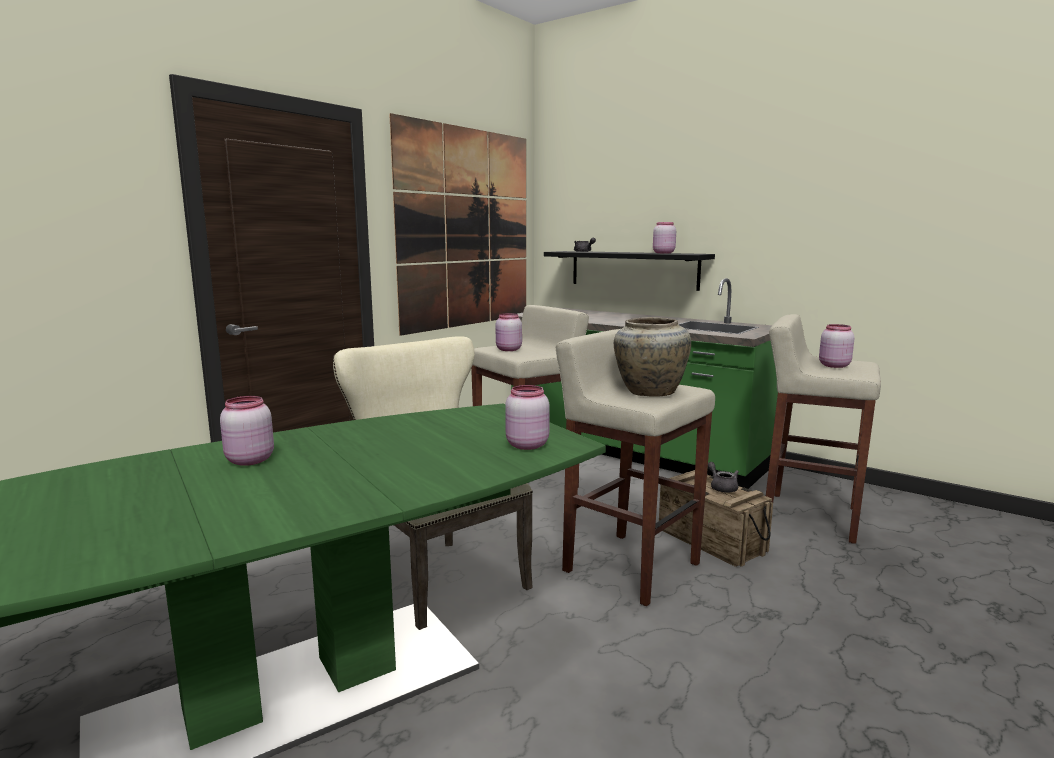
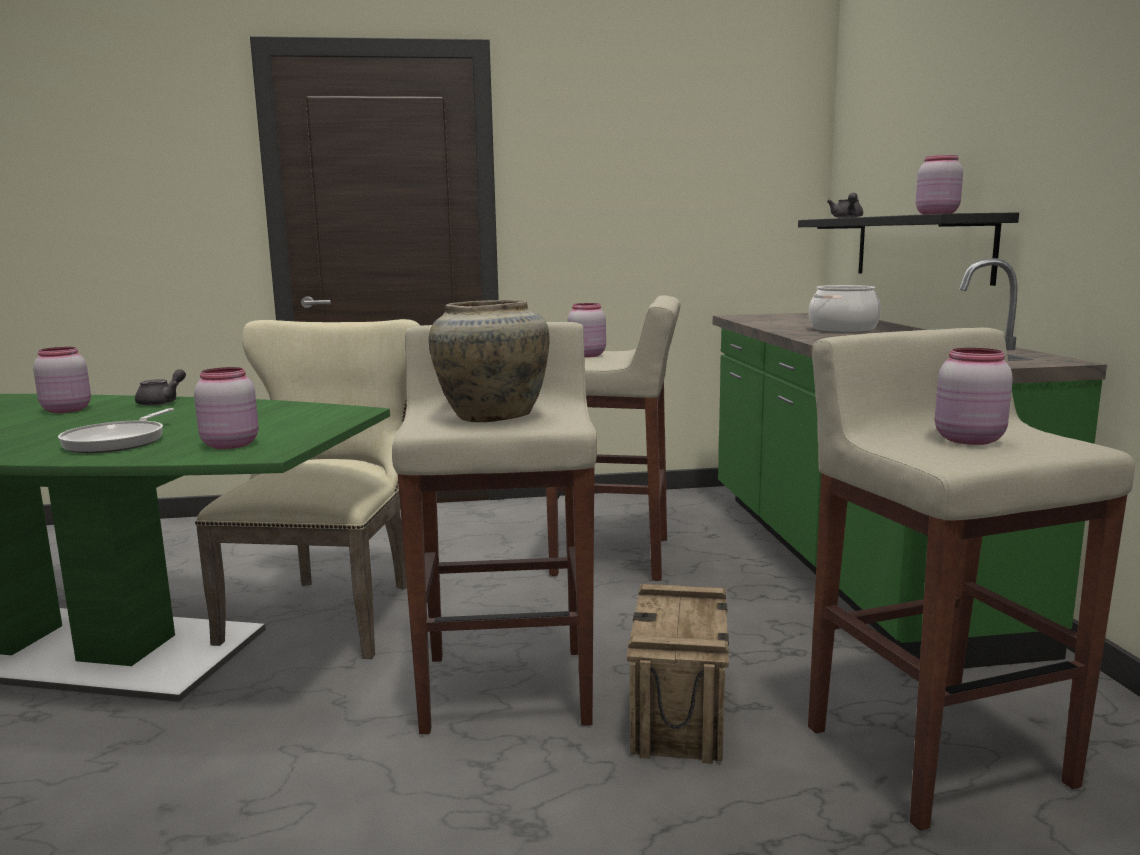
camera: 45 degrees right, 0 degrees up
(439, 464) = (119, 441): none -> frying pan
(467, 229) = (674, 188): picture -> none
(619, 318) = (843, 329): none -> cooking pot
(722, 487) = (691, 620): grey teapot -> grey teapot (162, 402)

